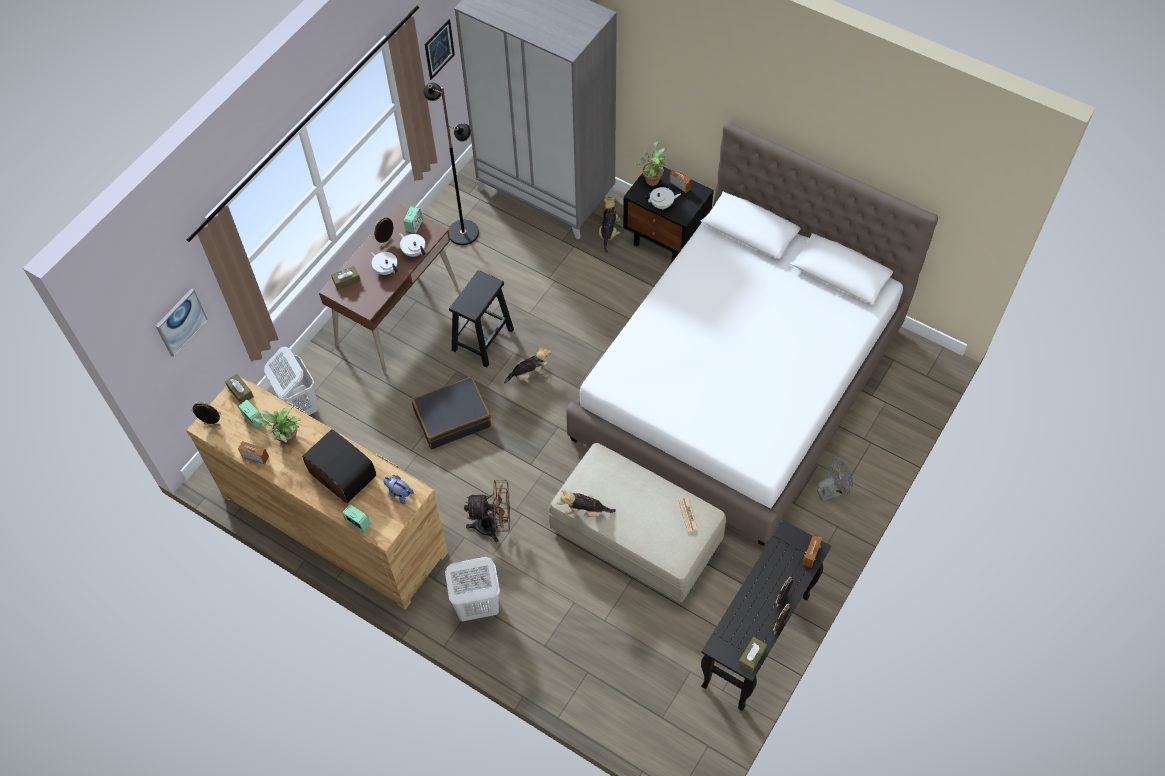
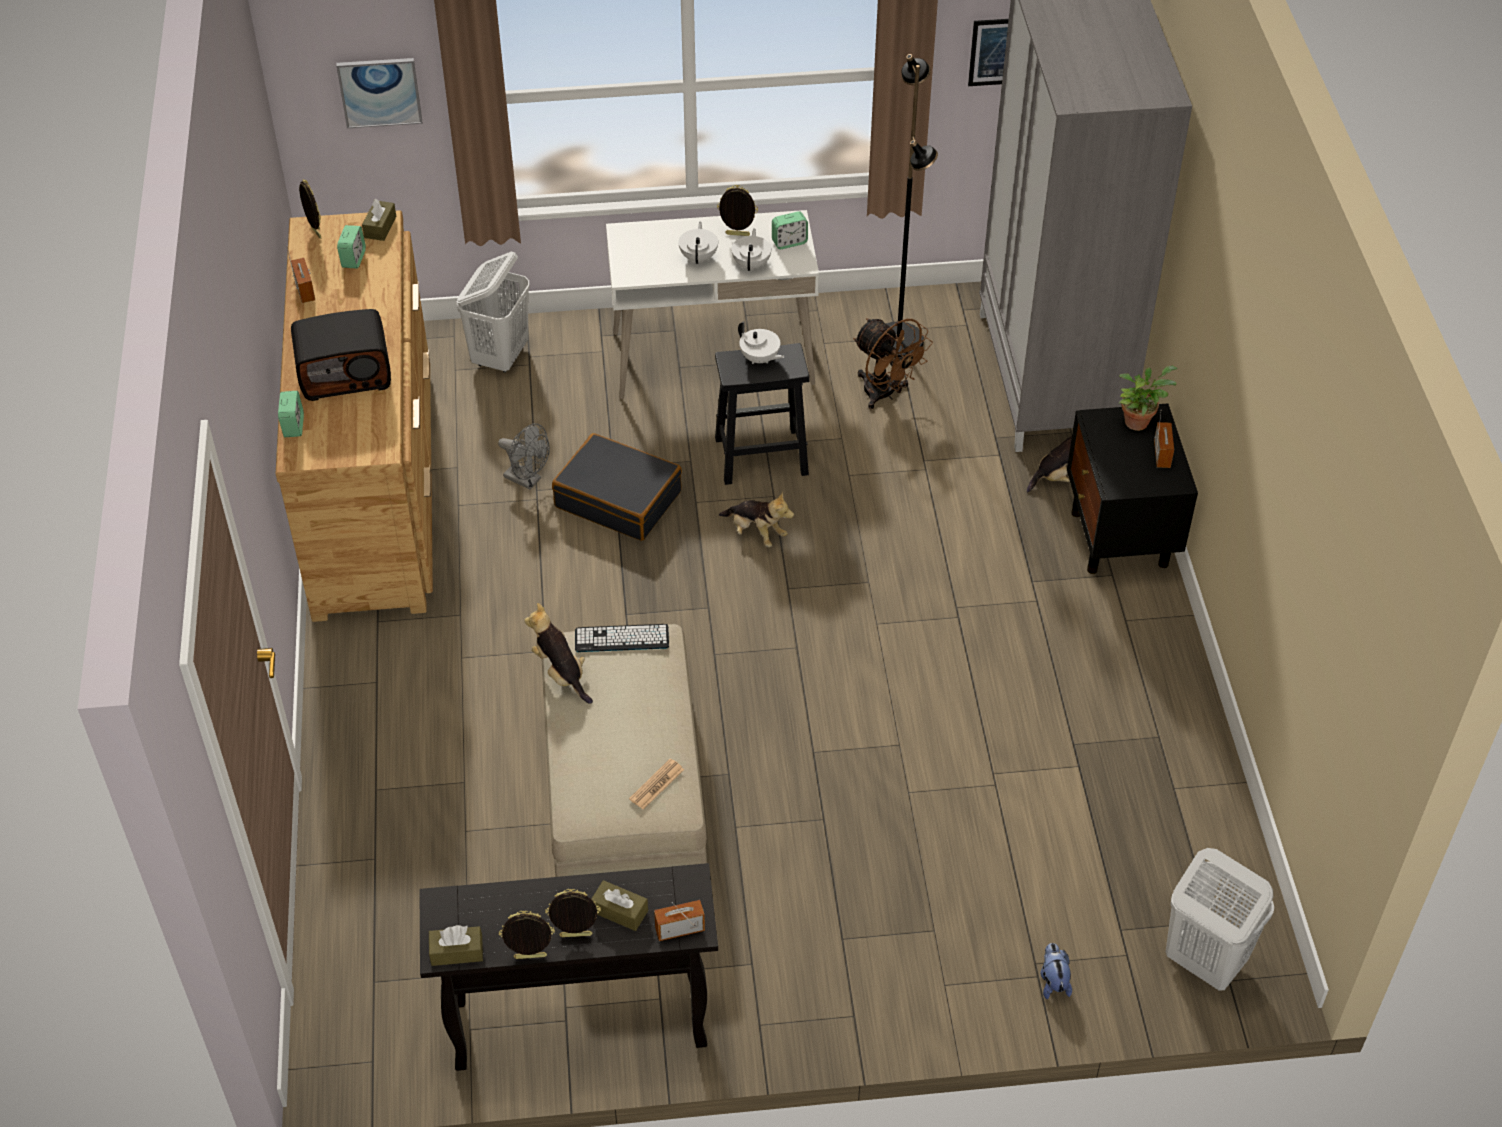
camera: 50 degrees right, 10 degrees down
(285, 439) = (352, 299): potted plant -> none
(341, 475) = (345, 373): radio -> radio turned 75 degrees clockwise
(346, 281) = (646, 235): brown tissue box -> brown tissue box (619, 911)
(397, 315) = (713, 358): brown desk -> white desk
(399, 493) = (366, 436): plush toy -> plush toy (1053, 981)
(477, 606) = (374, 687): white laundry basket -> white laundry basket (1203, 961)
(493, 526) = (502, 633): brown fan -> brown fan (885, 394)
(586, 472) = (622, 639): none -> keyboard
(662, 205) = (1108, 455): white teapot -> white teapot (760, 359)
(738, 383) = (973, 757): white bed -> none
(832, 491) = (907, 975): grey fan -> grey fan (527, 480)

